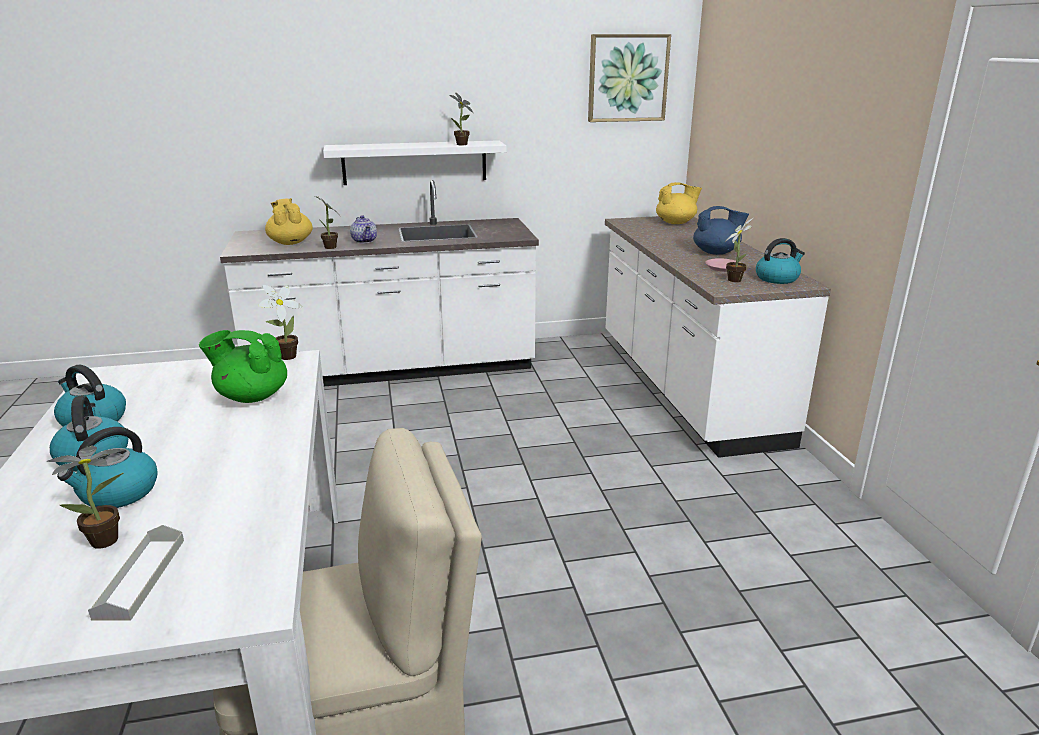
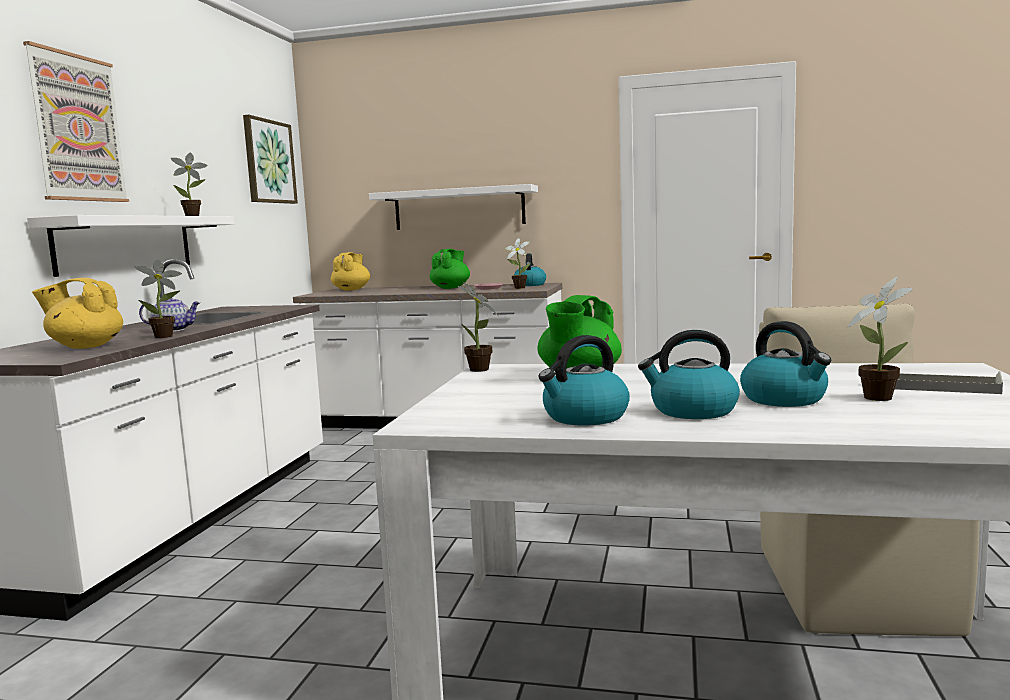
camera: 65 degrees left, 15 degrees down
(374, 76) = (77, 128): none -> picture
(716, 252) = (451, 288): blue teapot -> green teapot
(775, 156) = (459, 208): none -> white shelf

